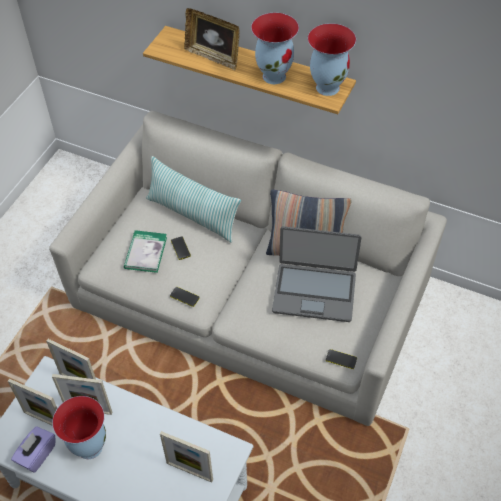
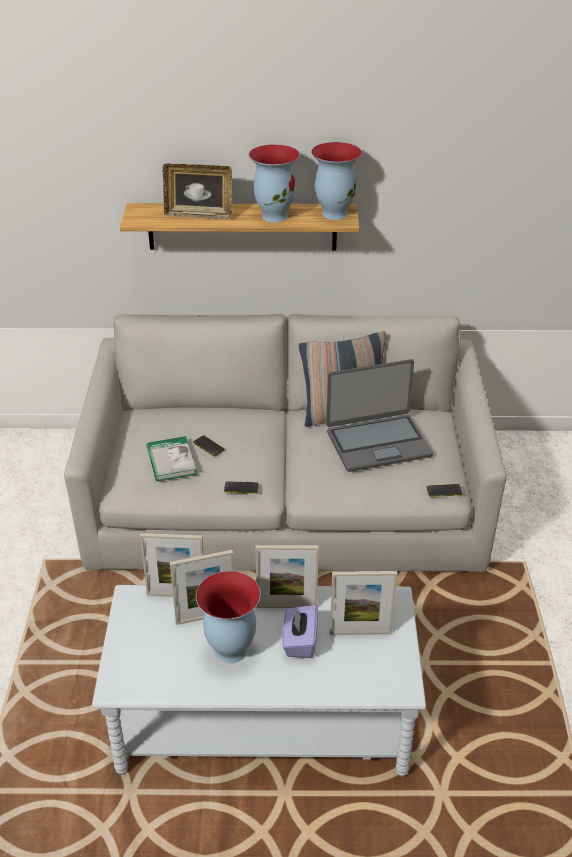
camera: 25 degrees left, 15 degrees down
(37, 454) = (171, 679): purple tissue box -> purple tissue box (300, 642)
(45, 420) = (159, 644): picture frame -> picture frame (286, 606)
(193, 215) = (202, 415): pillow -> none

